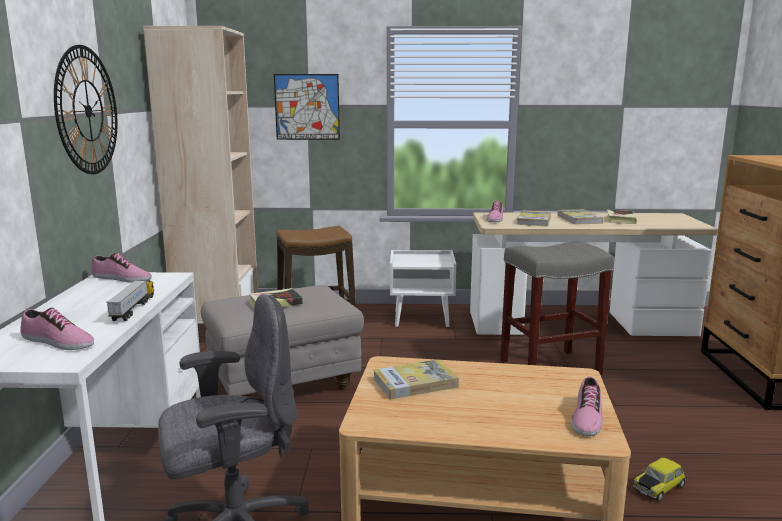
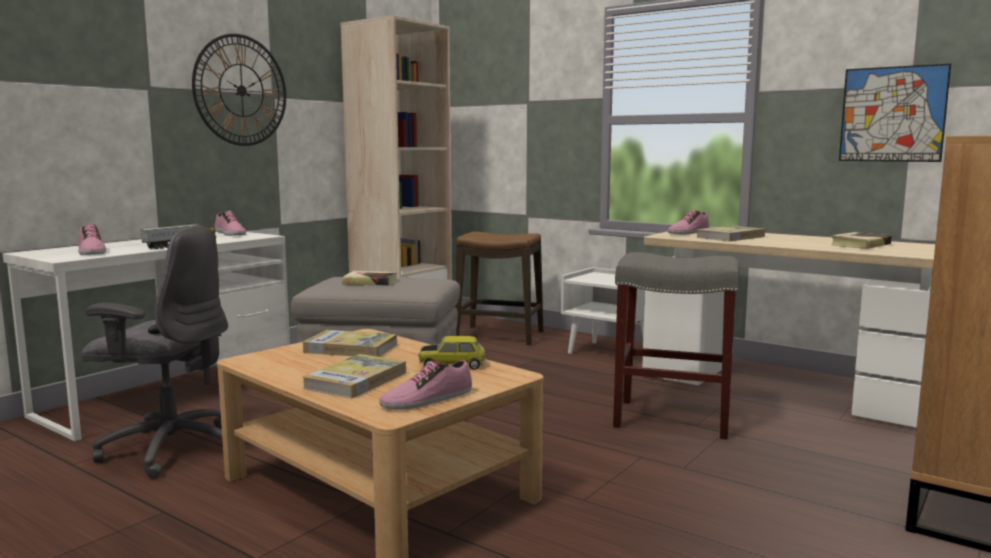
camera: 35 degrees right, 5 degrees down
(307, 107) = (526, 103): picture -> picture (892, 114)
(579, 219) = (798, 240): book -> book (356, 380)
(658, 487) = (576, 542): toy car -> toy car (452, 365)

